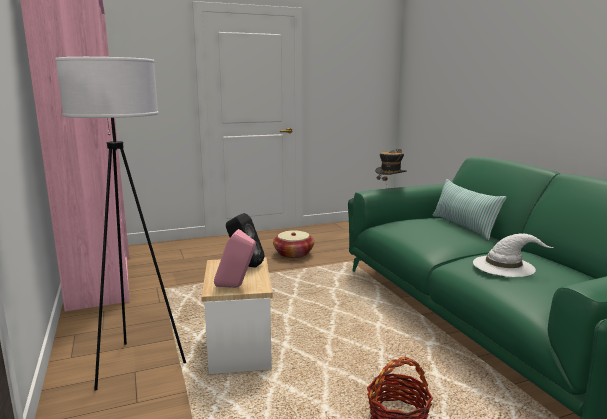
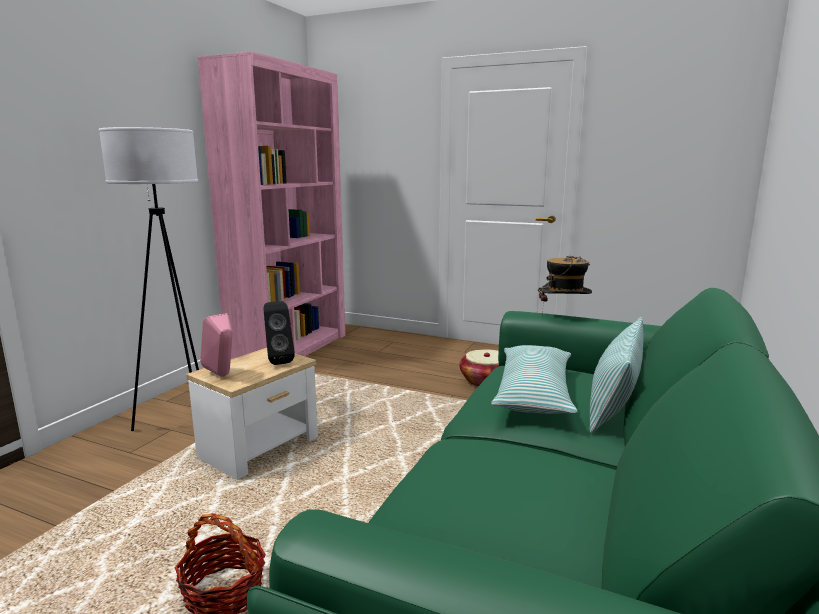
camera: 45 degrees right, 0 degrees up
(432, 232) = (534, 392): none -> pillow
(504, 266) = (485, 470): white hat -> none

